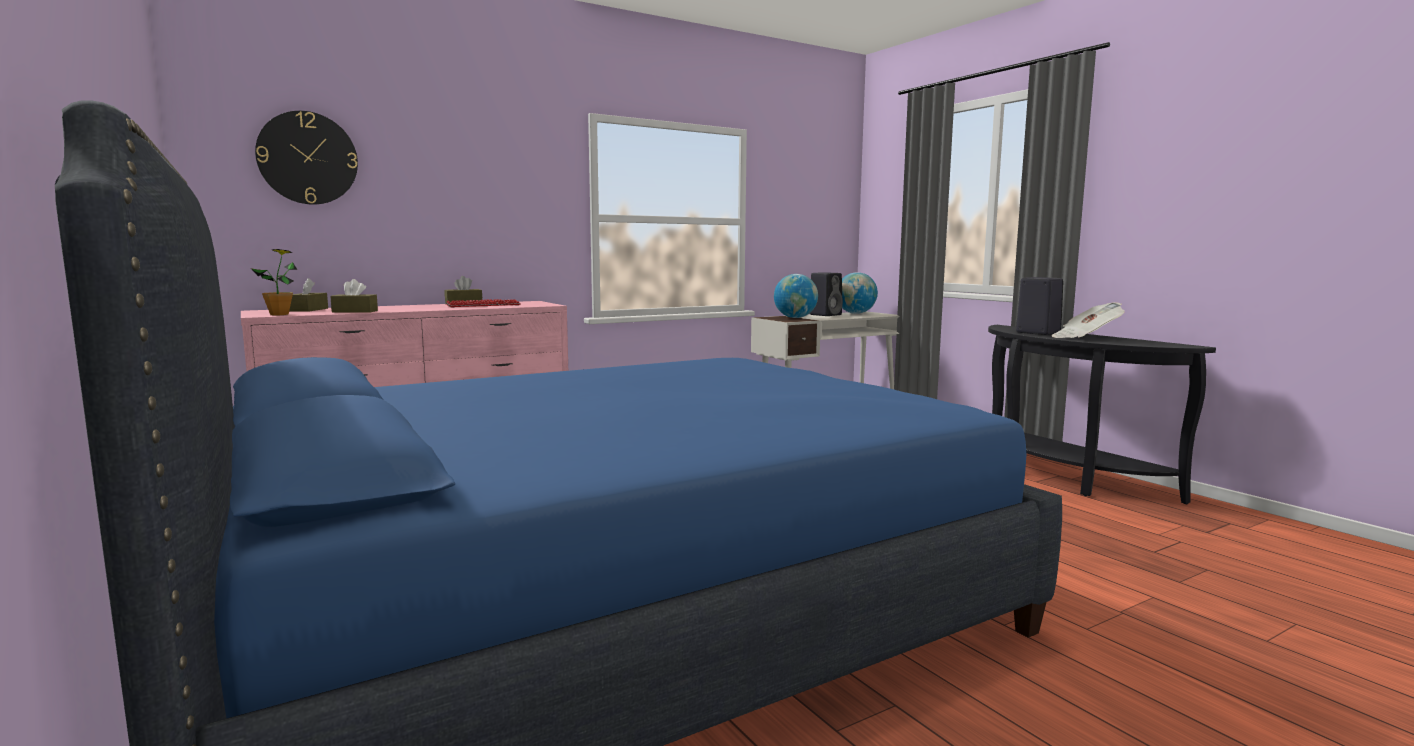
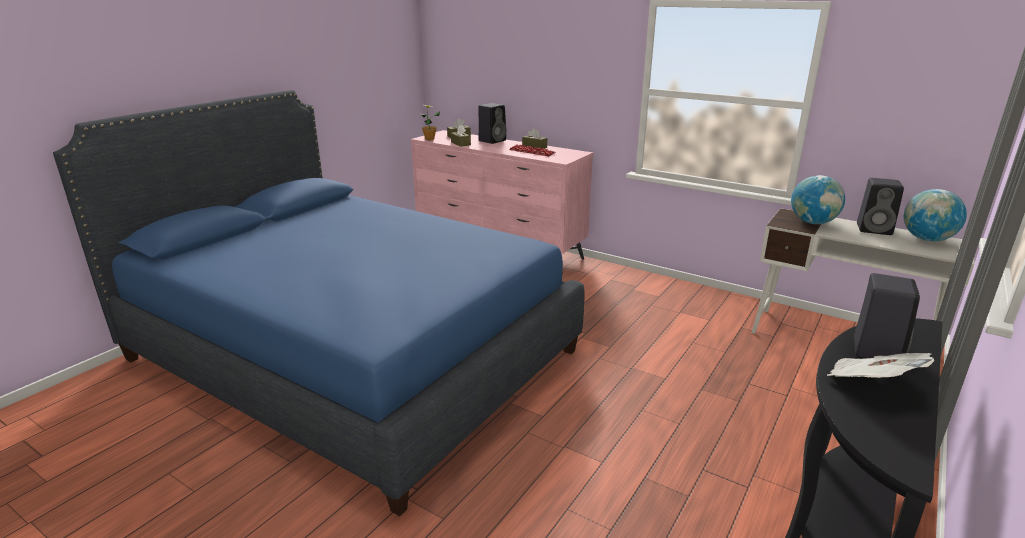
camera: 65 degrees right, 15 degrees up
(307, 158) = (474, 44): wall clock -> none
(382, 307) = (492, 140): none -> black speaker

